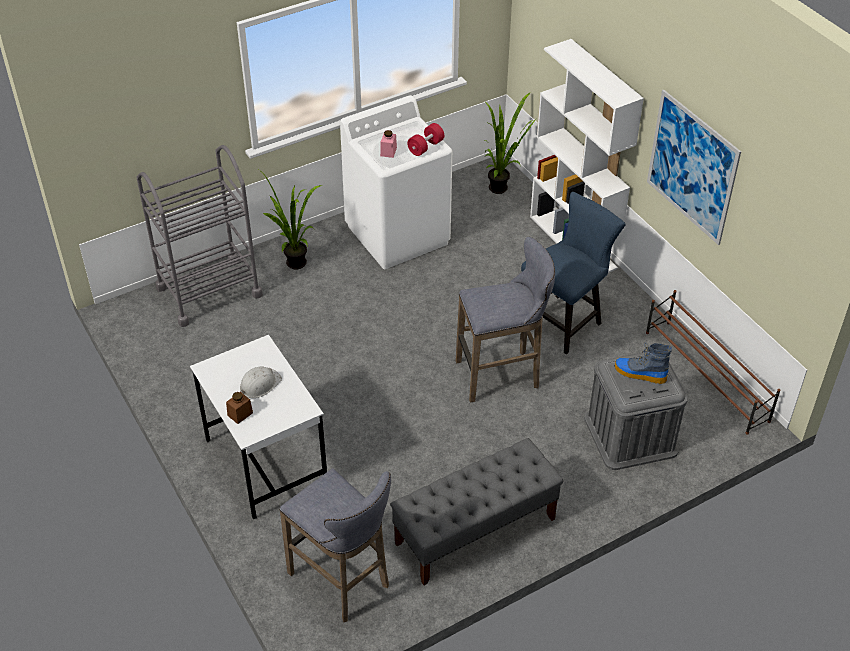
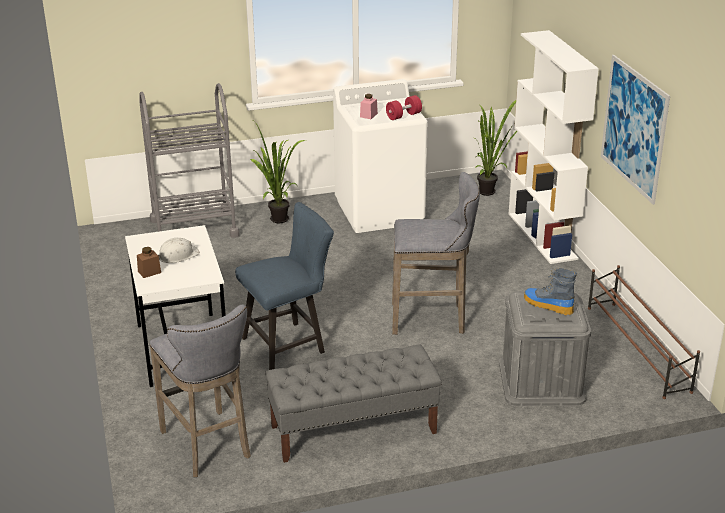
camera: 15 degrees right, 15 degrees down
(564, 320) = (510, 289): blue chair -> blue chair (289, 344)

